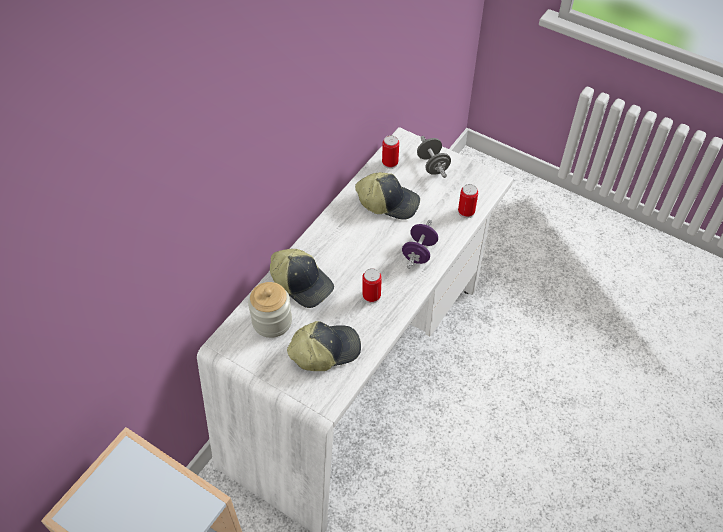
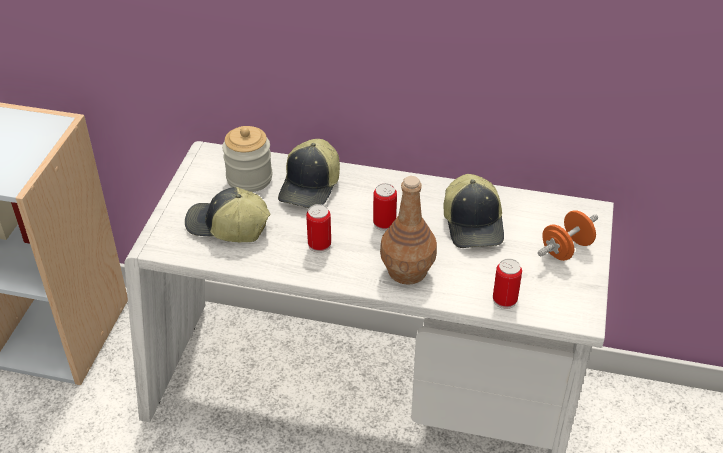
camera: 70 degrees right, 10 degrees down
(325, 350) = (227, 227): cap -> cap turned 150 degrees clockwise
(390, 163) = (541, 209): can -> can (384, 223)
(419, 252) = (408, 270): purple dumbbell -> brown bottle
(432, 165) = (566, 249): grey dumbbell -> orange dumbbell

